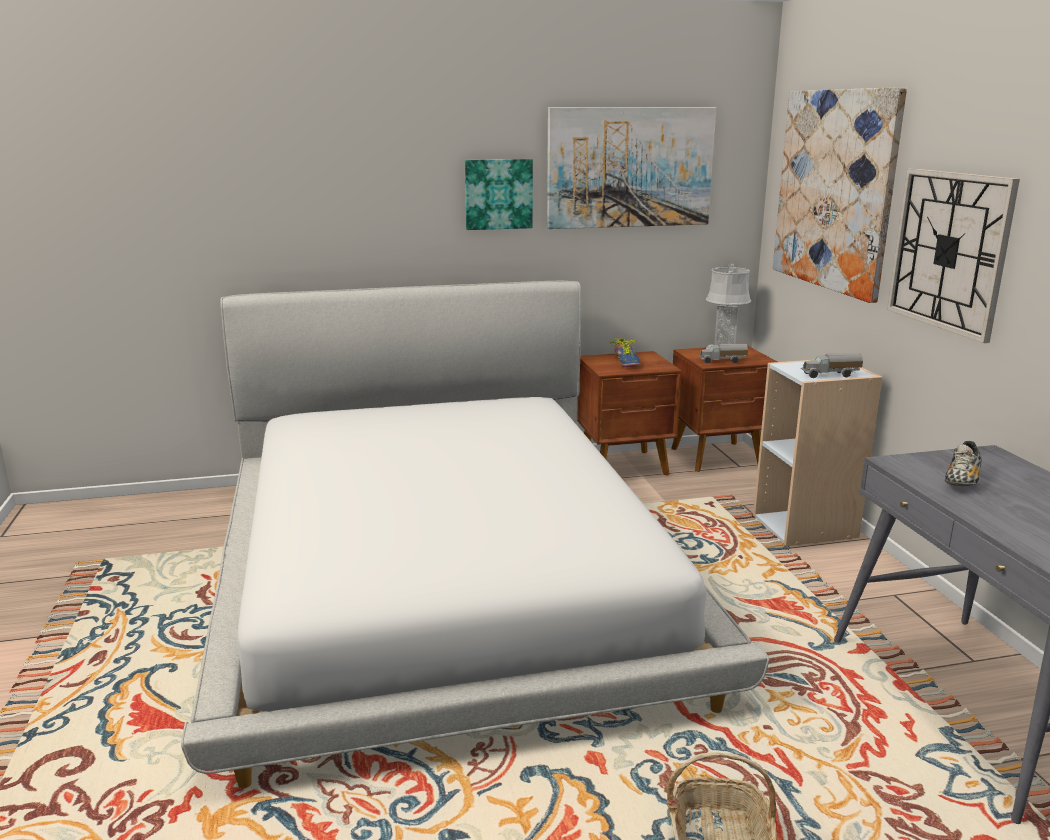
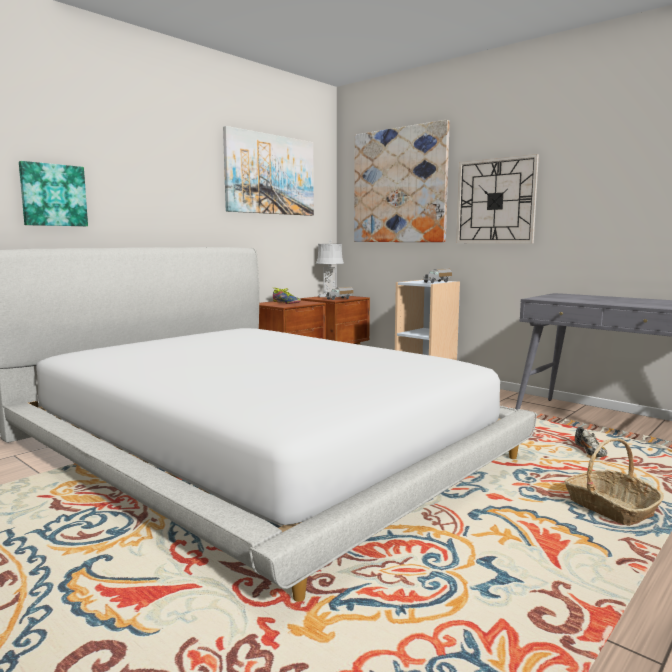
camera: 35 degrees left, 10 degrees down
(498, 194) = (194, 183): picture -> picture (53, 195)
(962, 480) = (576, 299): shoe -> shoe (590, 452)

